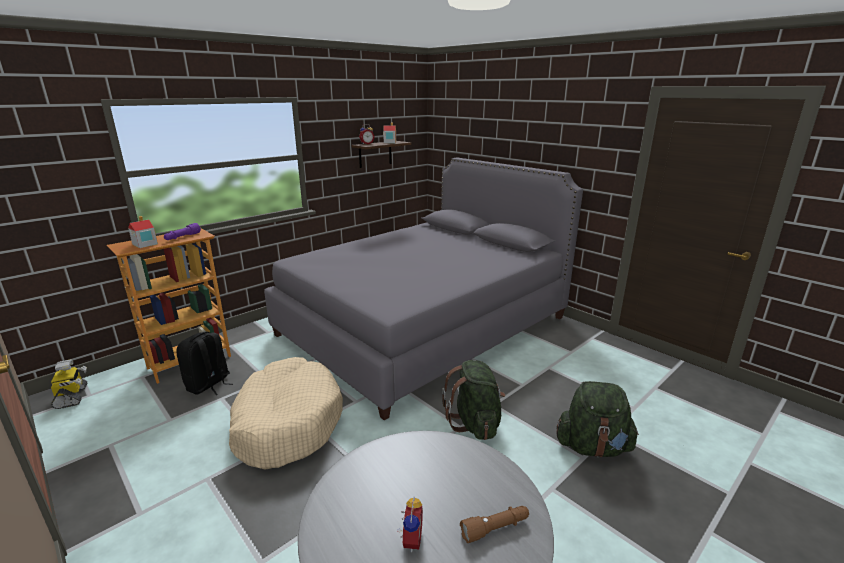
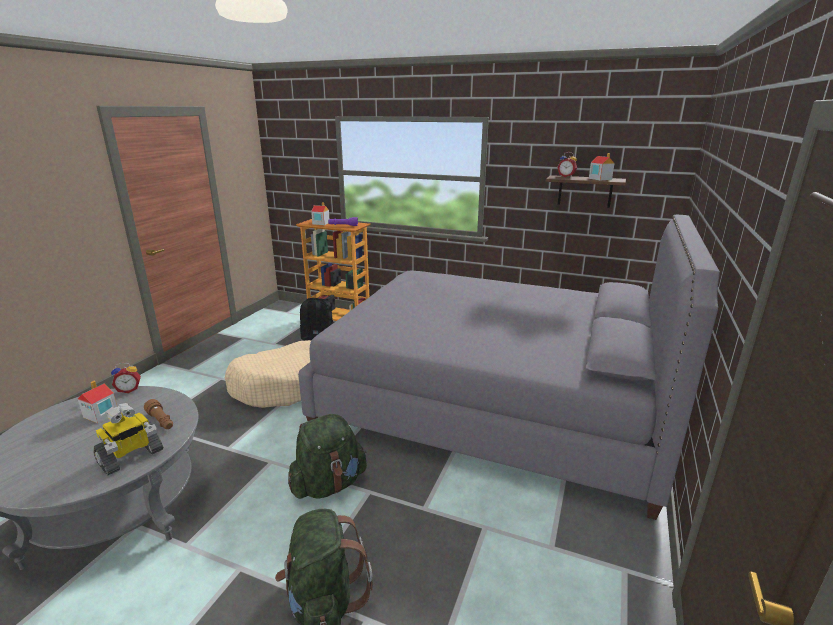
camera: 65 degrees right, 0 degrees up
(72, 397) = (283, 309): toy robot -> toy robot (131, 457)
(376, 513) = (100, 415): none -> toy house
(410, 540) = (71, 434): alarm clock -> alarm clock (129, 389)
(495, 528) = (71, 471): brown flashlight -> brown flashlight (161, 421)

